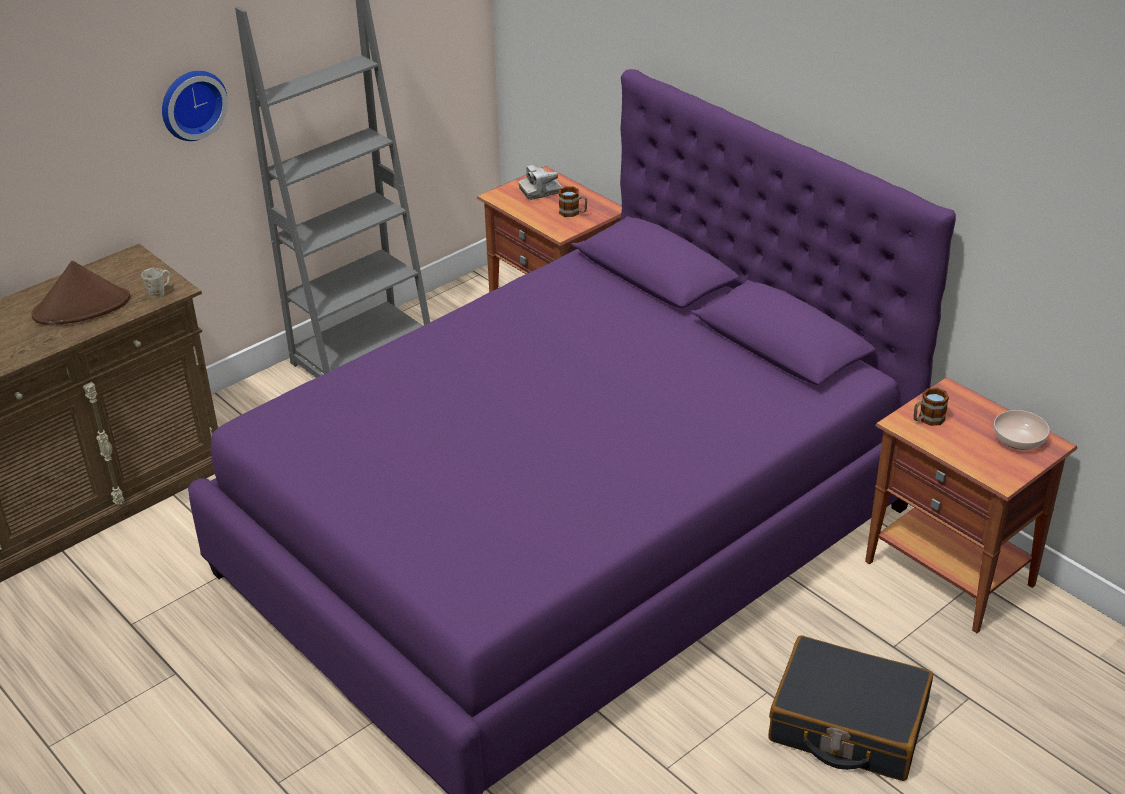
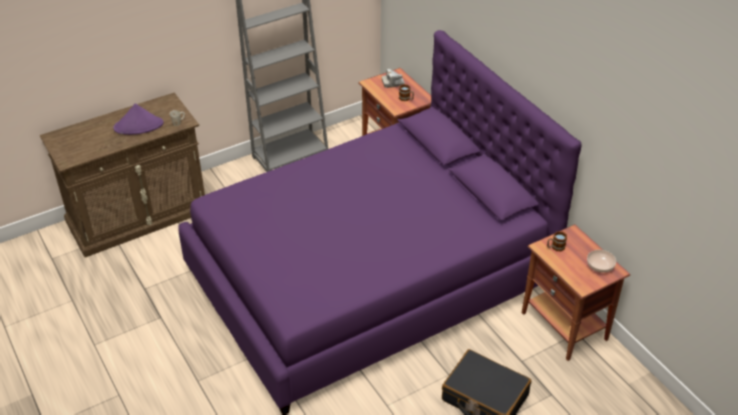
camera: 10 degrees right, 5 degrees up
(82, 307) = (139, 126): brown hat -> purple hat
(191, 103) = (207, 24): wall clock -> none

